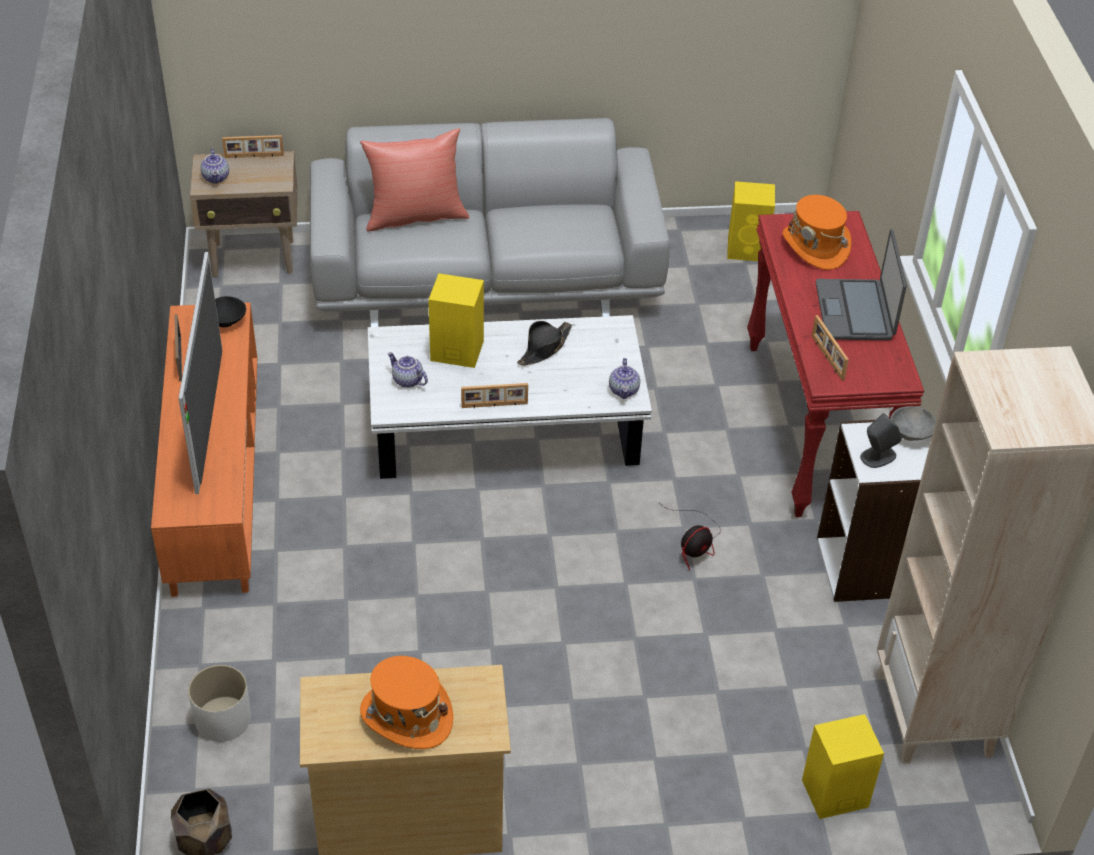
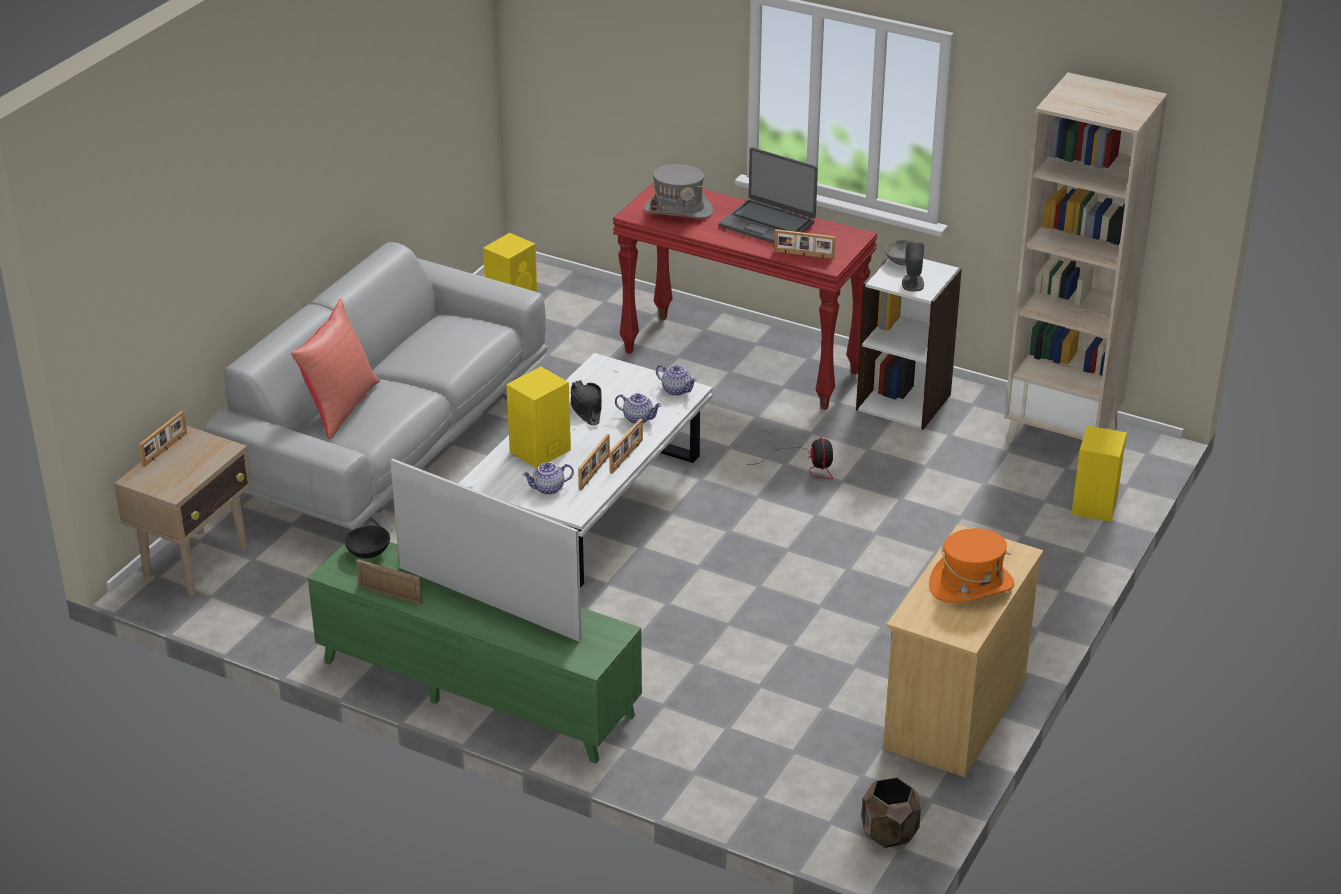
camera: 55 degrees left, 10 degrees down
(215, 481) = (477, 689): orange tv stand -> green tv stand
(216, 178) = (170, 481): teapot -> teapot (638, 418)
(223, 719) = (768, 779): white planter -> none
(454, 397) = (595, 473): none -> picture frame
(815, 246) = (678, 210): orange hat -> grey hat

